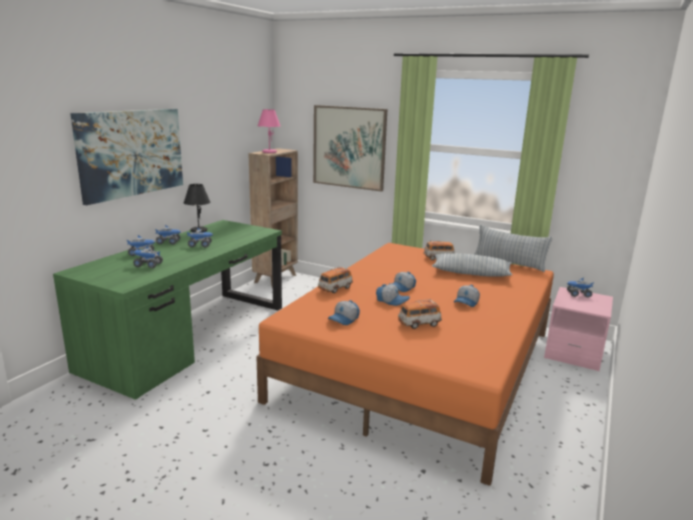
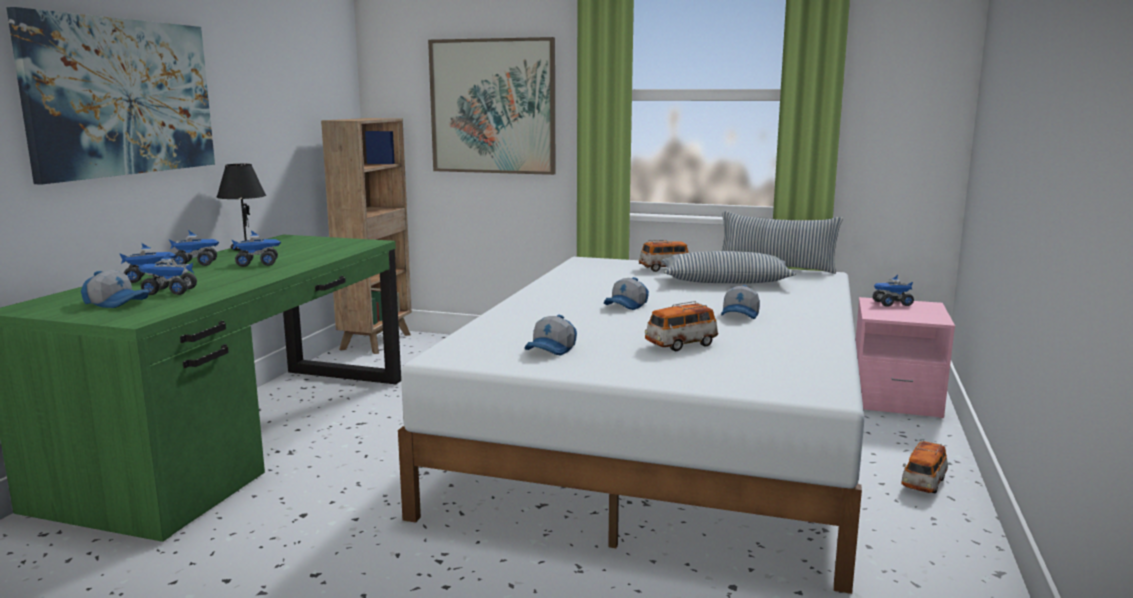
camera: 10 degrees left, 5 degrees down
(269, 152) = (357, 119): pink table lamp -> none
(335, 289) = (515, 314): toy car -> toy car (923, 483)
(392, 301) = (619, 321): cap -> cap (117, 303)
(421, 364) = (666, 436): orange bed -> white bed

